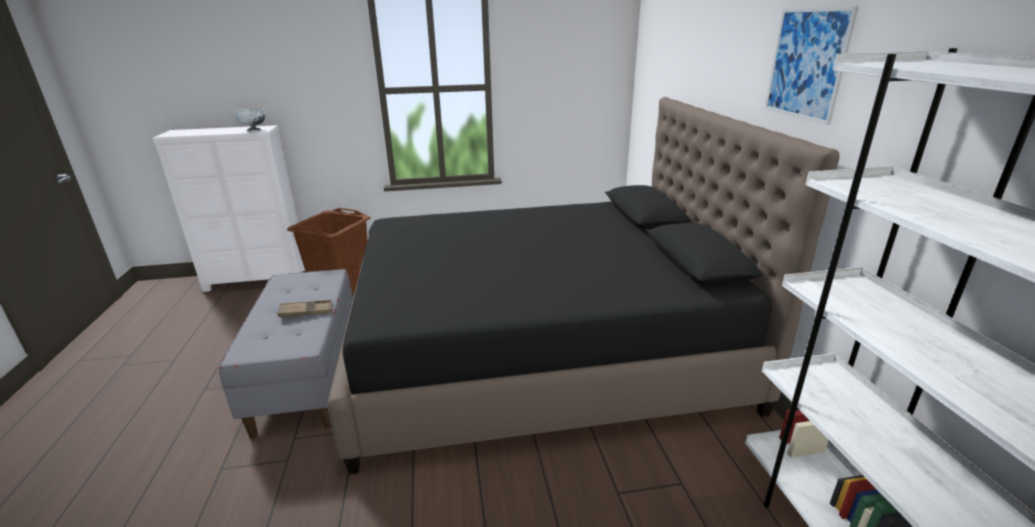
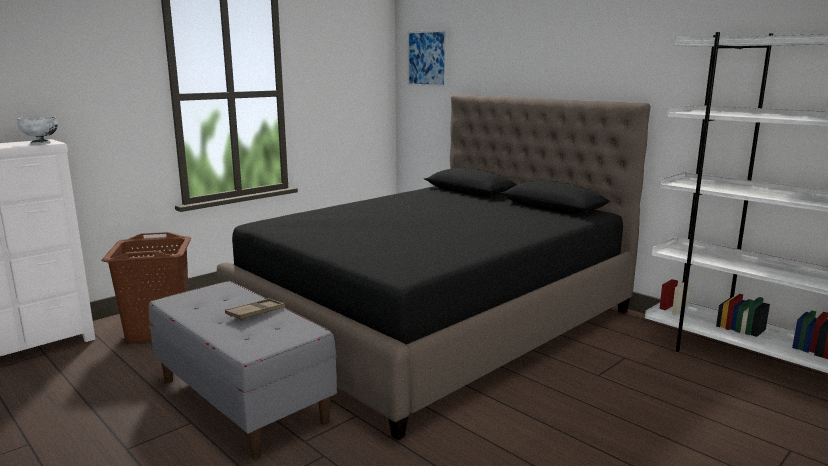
camera: 35 degrees left, 10 degrees down
(806, 64) = (604, 54): picture -> picture (427, 58)

